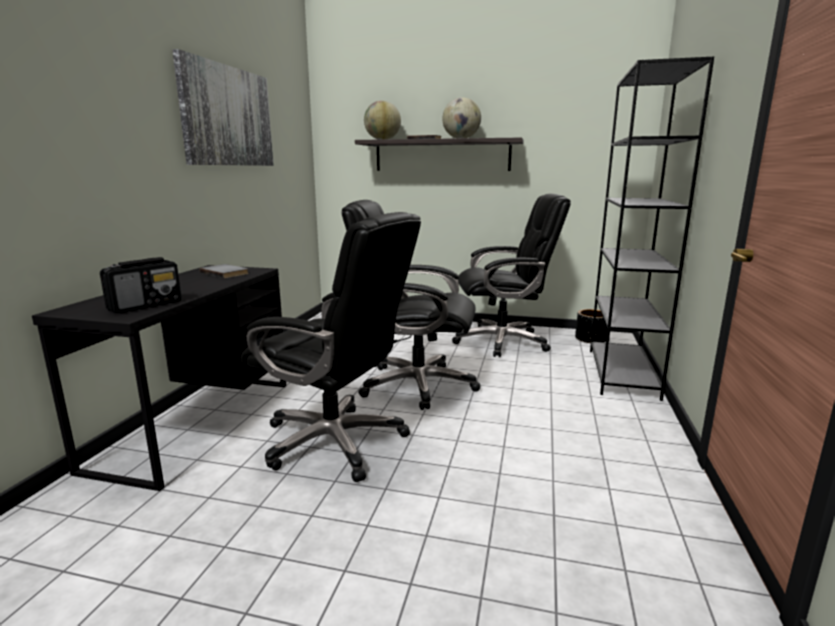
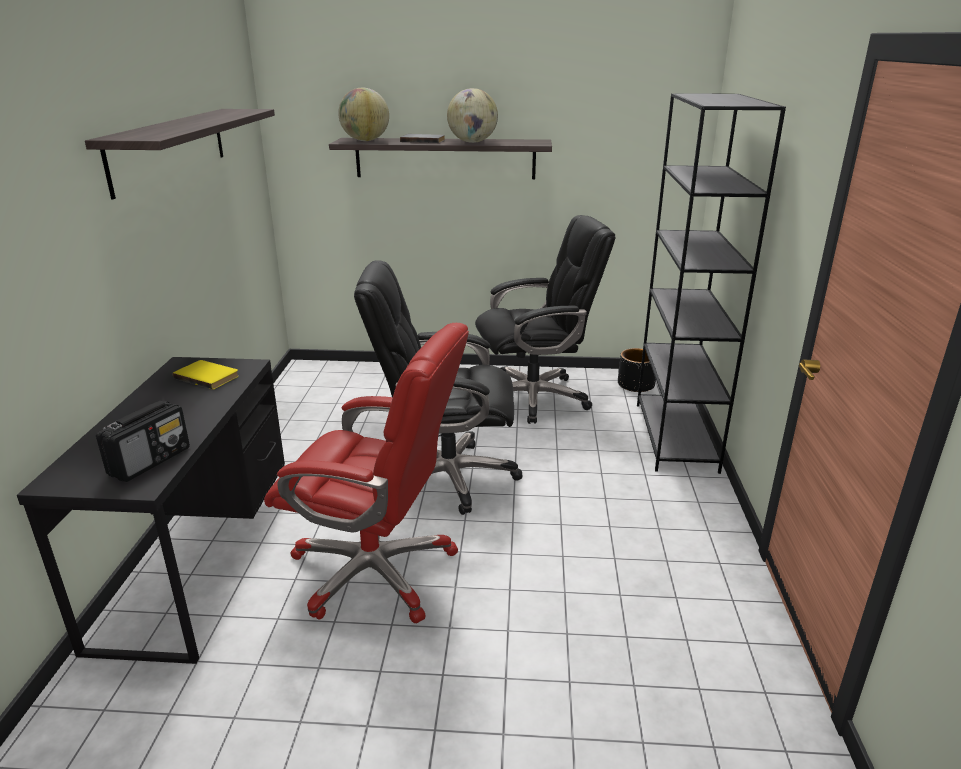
camera: 10 degrees left, 10 degrees up
(226, 273) = (208, 376): grey book -> yellow book
(228, 116) = (170, 148): picture -> shelf
(335, 442) = (375, 572): black office chair -> red office chair

